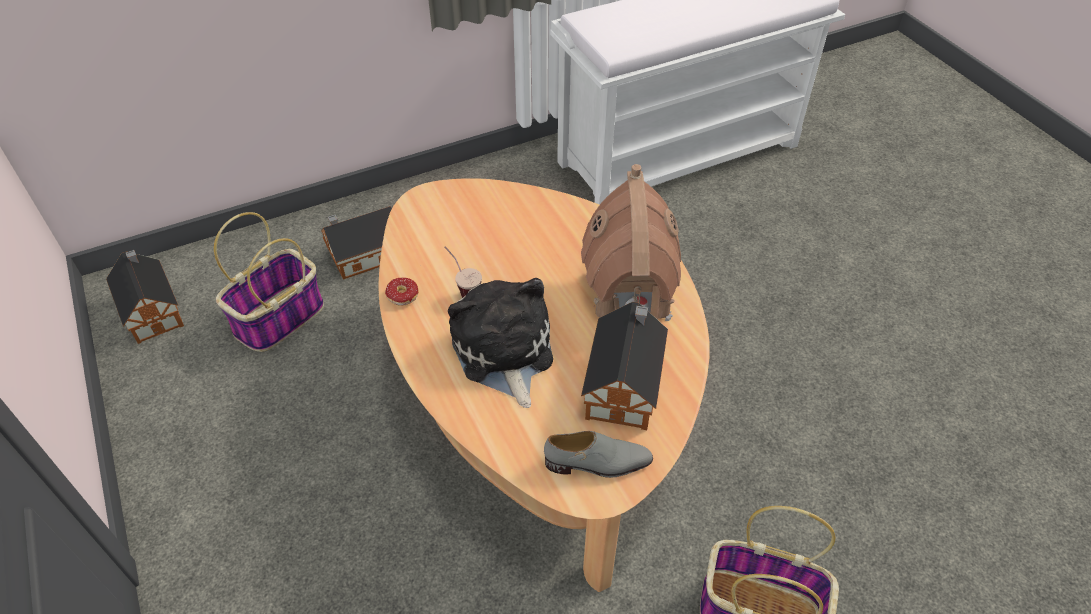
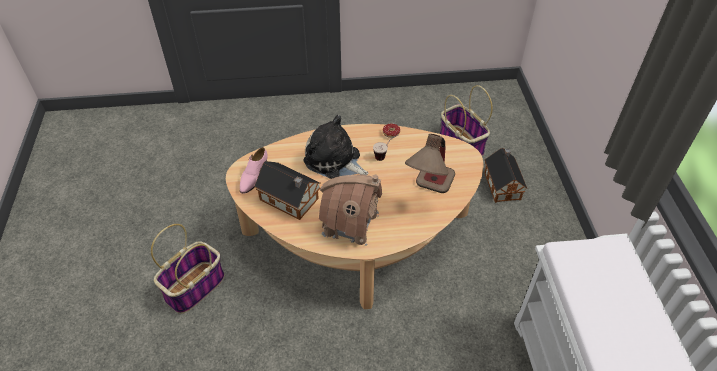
camera: 110 degrees right, 0 degrees up
(152, 310) = (483, 101): toy house -> none
(503, 353) = (334, 161): plush toy -> plush toy turned 150 degrees counterclockwise
(523, 223) = (429, 193): none -> table lamp
(598, 463) = (253, 176): grey shoe -> pink shoe

